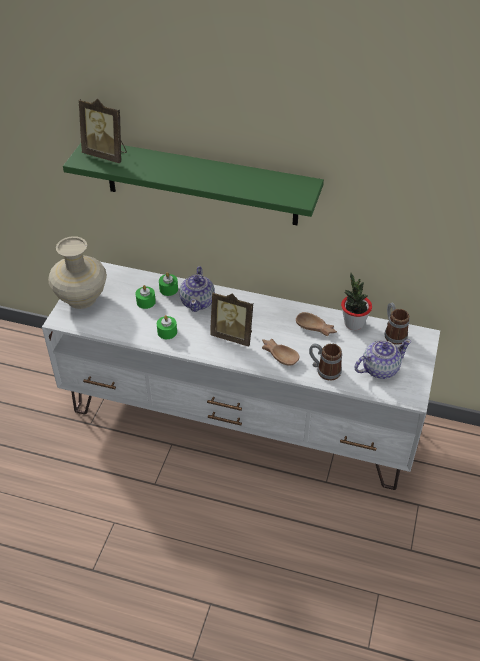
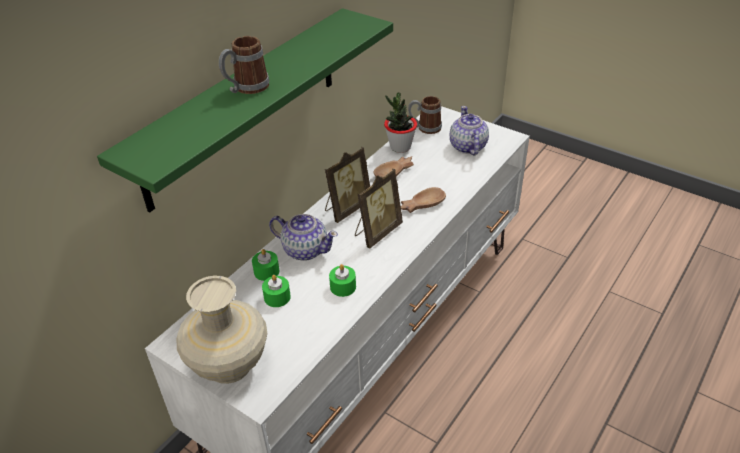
camera: 70 degrees left, 5 degrees down
(106, 154) = (163, 139): picture frame -> picture frame (346, 208)
(324, 370) = (456, 180): mug -> mug (246, 88)

